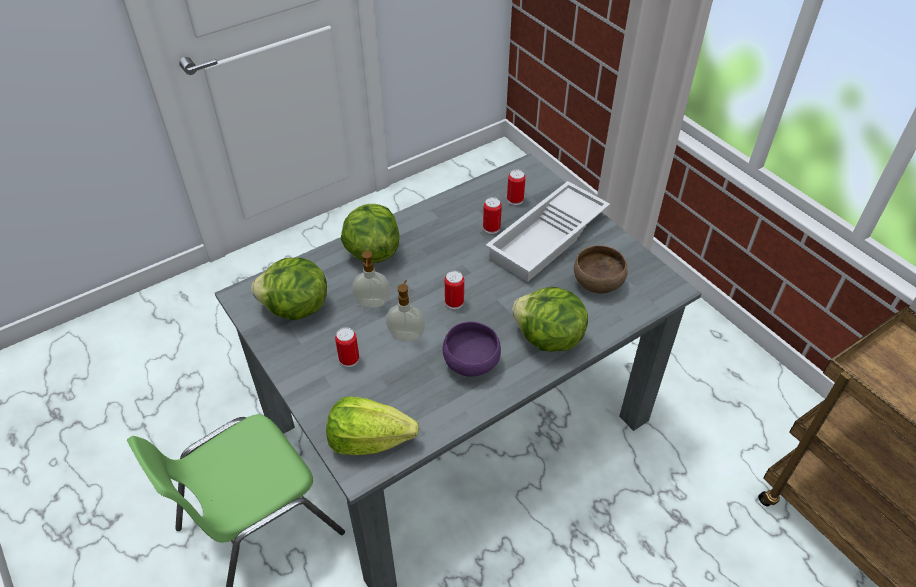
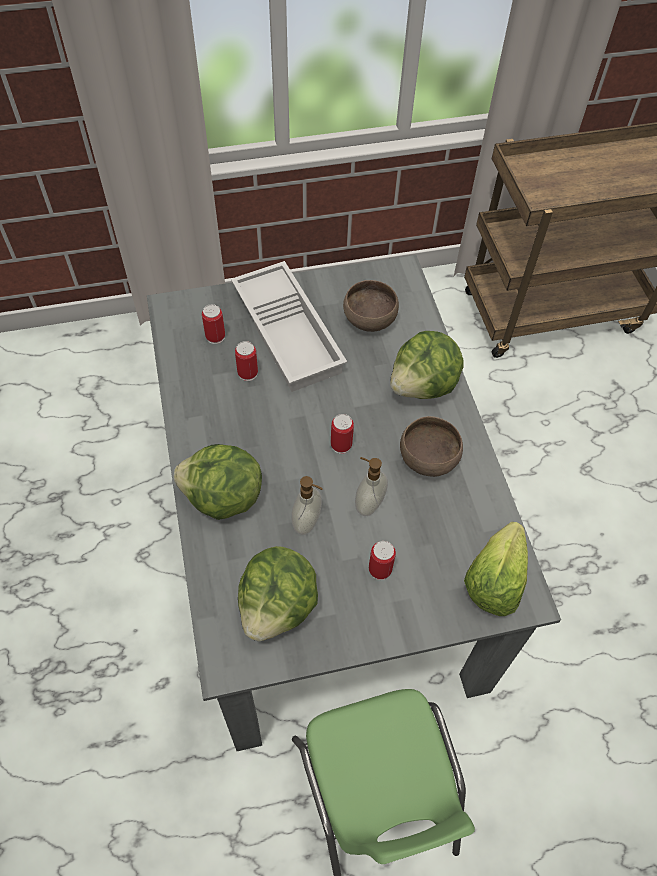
camera: 70 degrees left, 10 degrees up
(472, 362) = (428, 457): purple bowl -> brown bowl

